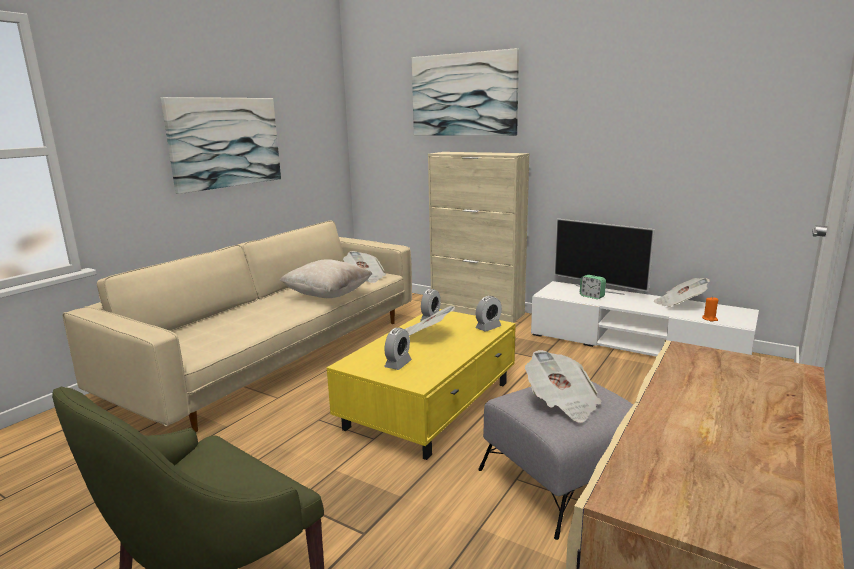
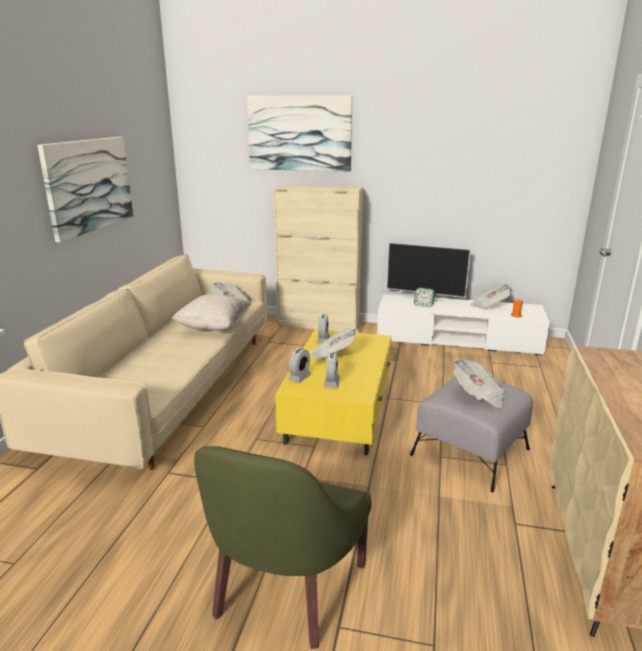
camera: 20 degrees left, 5 degrees up
(488, 327) = (374, 342): alarm clock -> alarm clock (299, 377)

